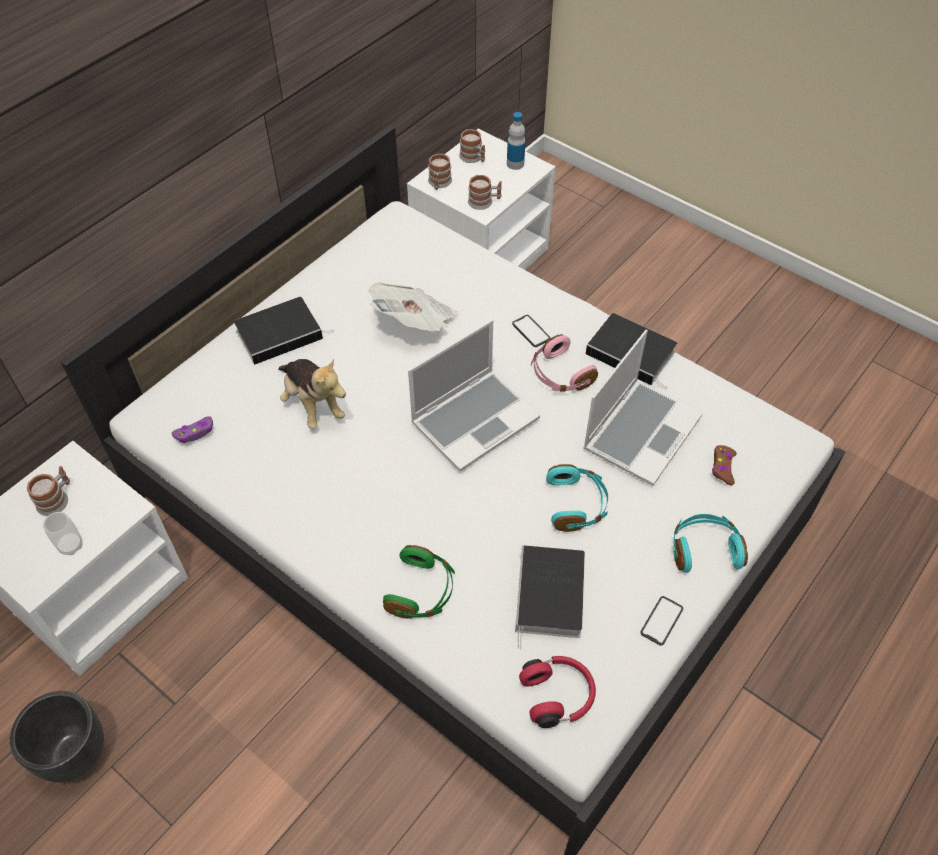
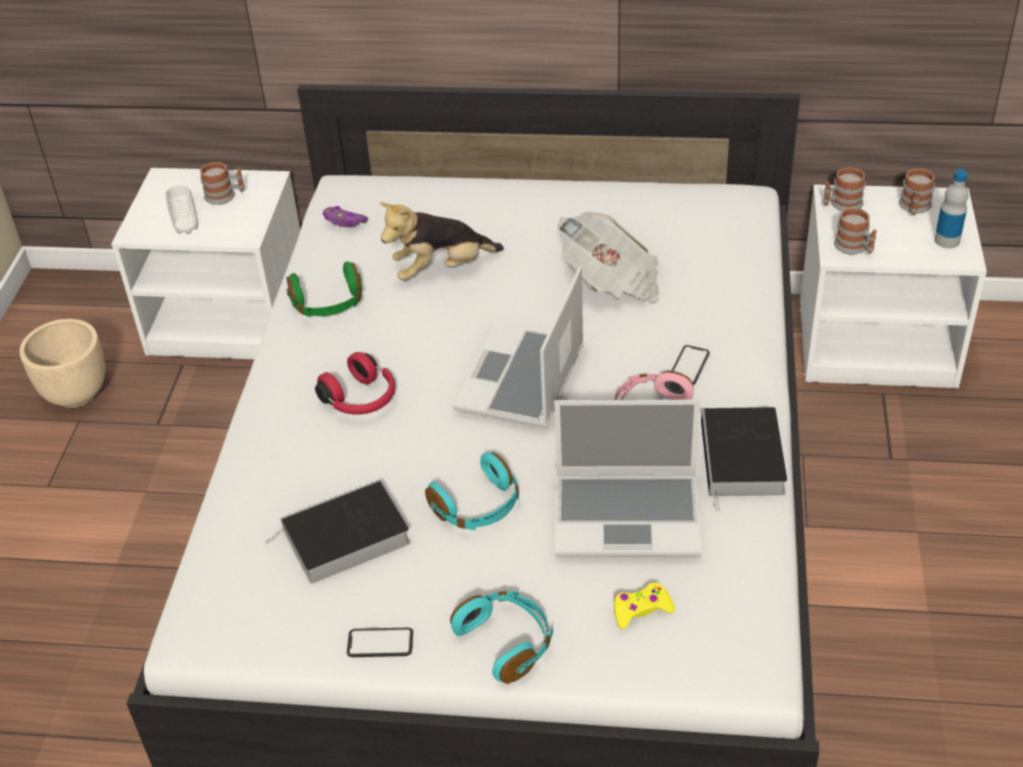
camera: 60 degrees right, 10 degrees down
(74, 754) = (77, 394): black planter -> beige planter
(281, 333) = (508, 208): book -> none
(312, 404) = (441, 269): plush toy -> plush toy turned 45 degrees clockwise
(422, 591) = (283, 444): green headphones -> green headphones (328, 304)
(475, 419) = (522, 380): laptop -> laptop turned 90 degrees clockwise
(558, 695) = (232, 597): red headphones -> red headphones (361, 399)
(723, 467) = (641, 610): brown game controller -> yellow game controller

